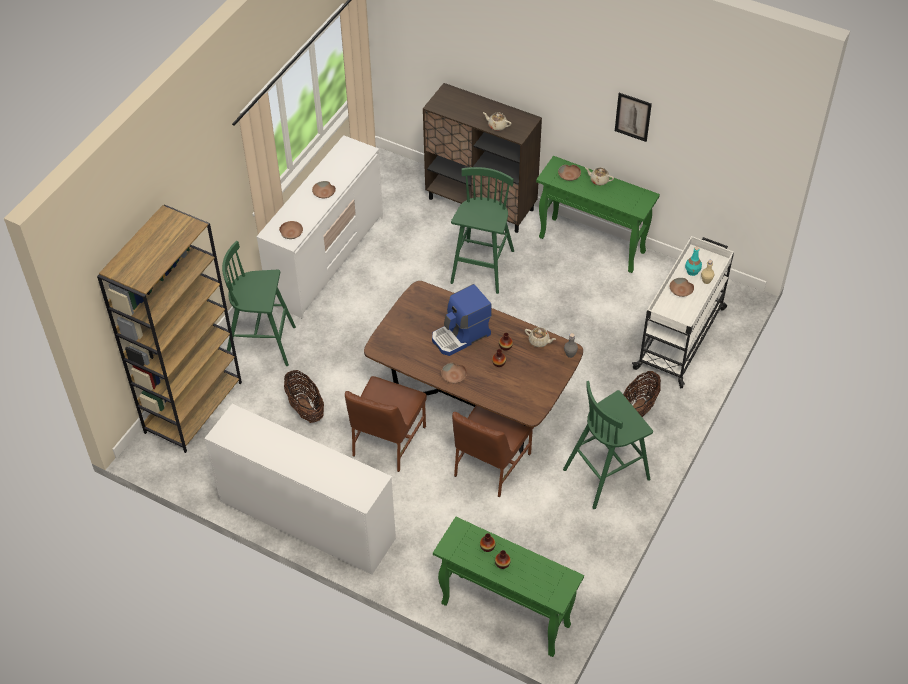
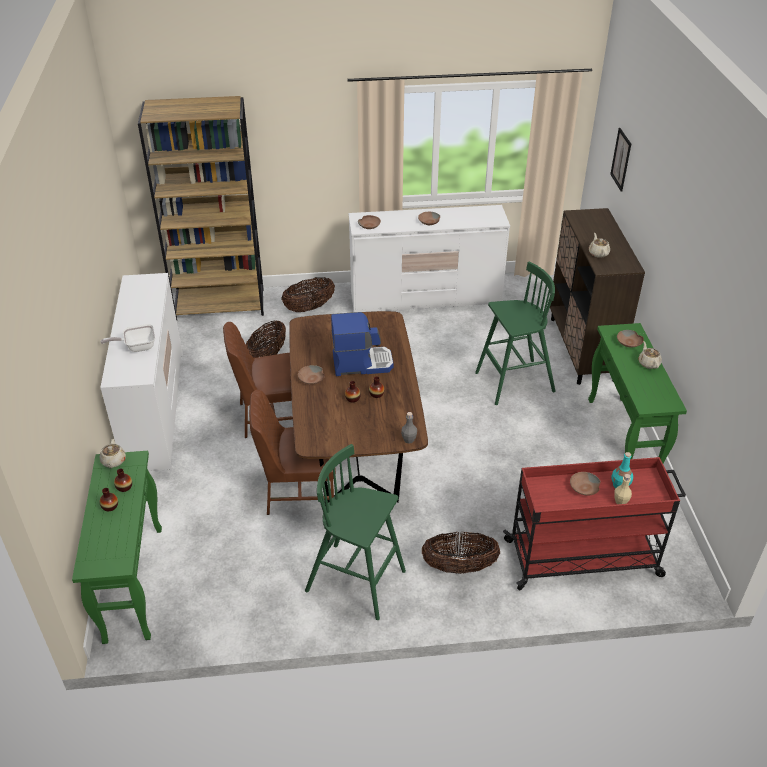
camera: 55 degrees right, 10 degrees down
(262, 344) = (309, 308): green stool -> basket
(330, 468) = (137, 347): none -> frying pan
(461, 336) = (362, 363): coffee machine -> coffee machine turned 150 degrees clockwise
(539, 341) = (404, 412): beige teapot -> beige teapot (113, 461)
(633, 117) = (696, 298): picture -> picture (621, 159)
(681, 337) = (584, 558): white cart -> red cart

